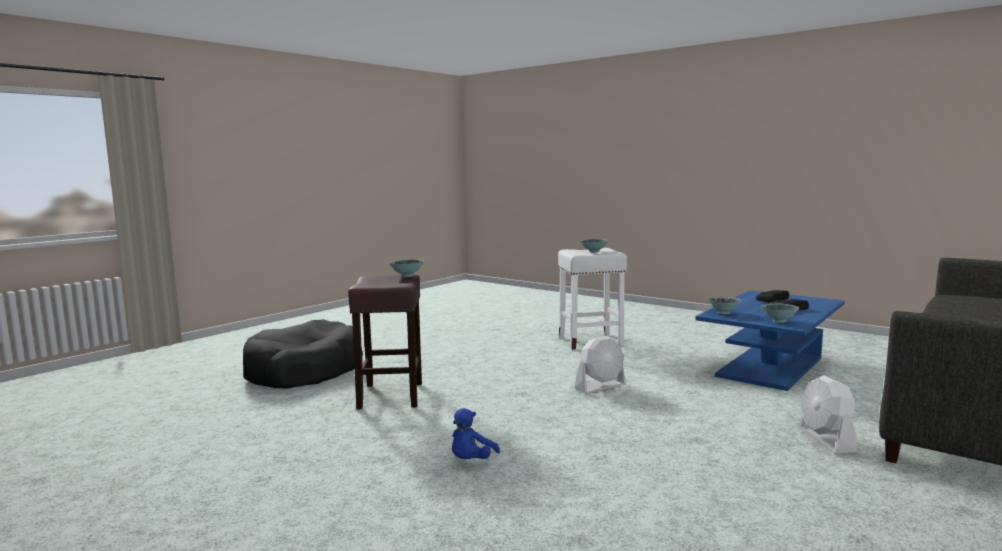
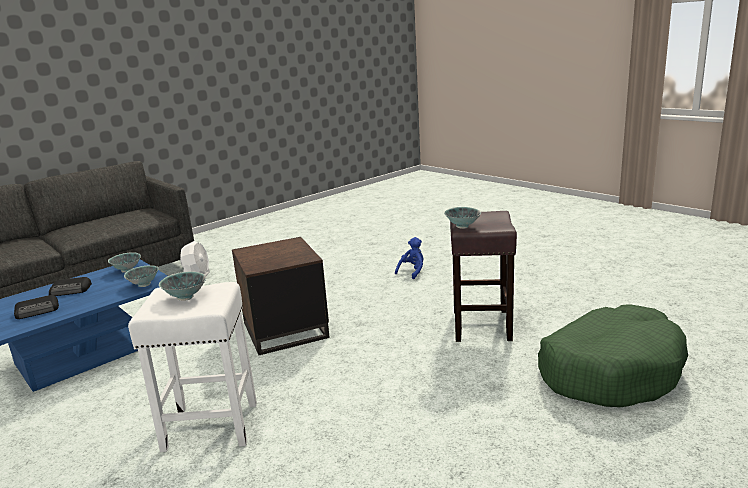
camera: 170 degrees left, 10 degrees up
(304, 371) = (609, 371): black dog bed -> green dog bed
(600, 386) = (284, 330): white fan -> brown side table

